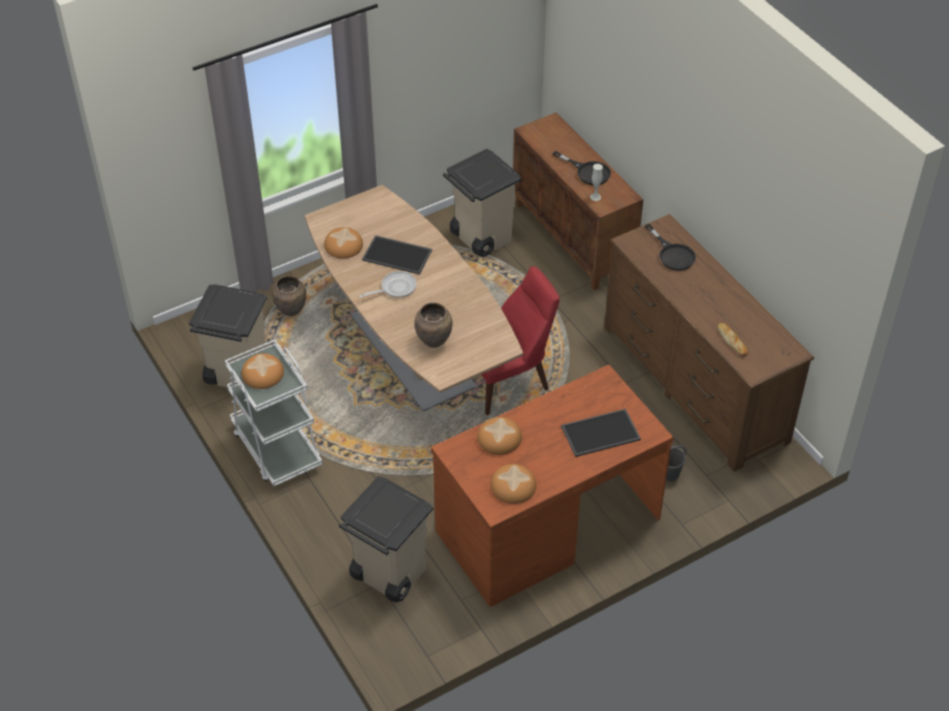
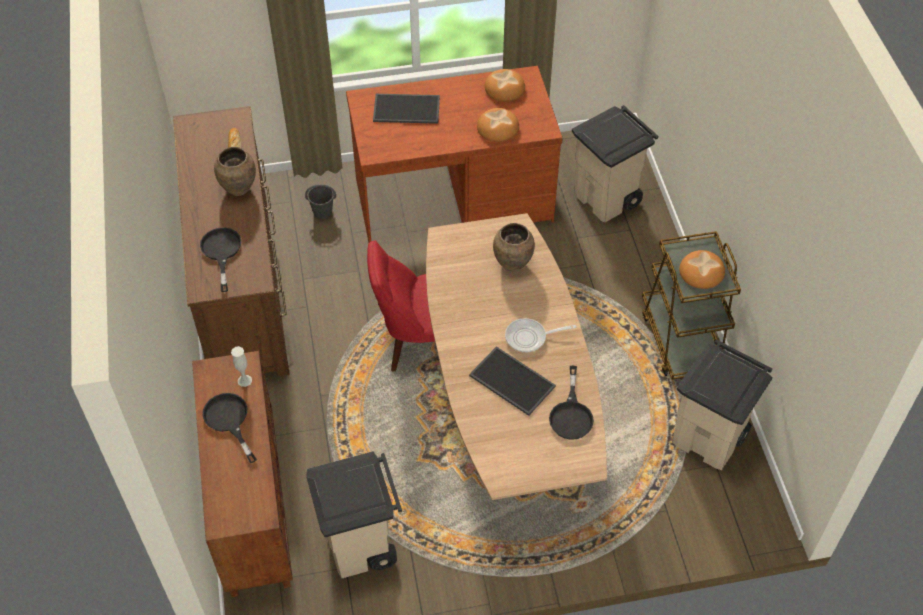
camera: 160 degrees left, 5 degrees up
(276, 448) = (681, 340): white cart -> brown cart
(291, 310) = (629, 507): brown vase -> brown vase (238, 189)
(343, 245) = (571, 414): bread -> black frying pan

